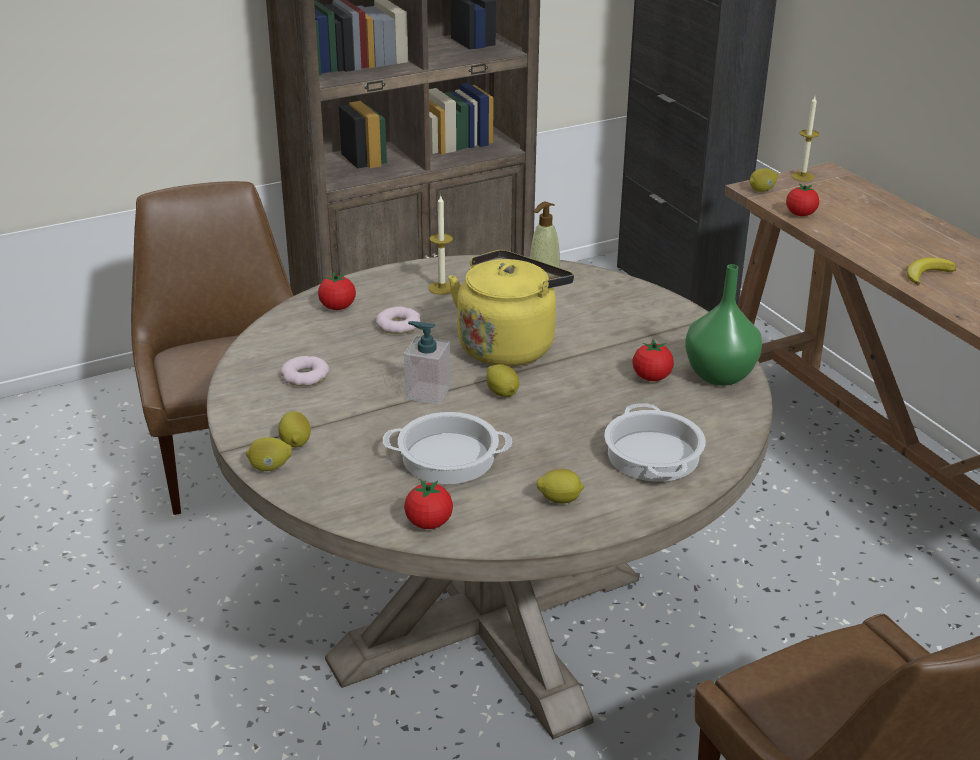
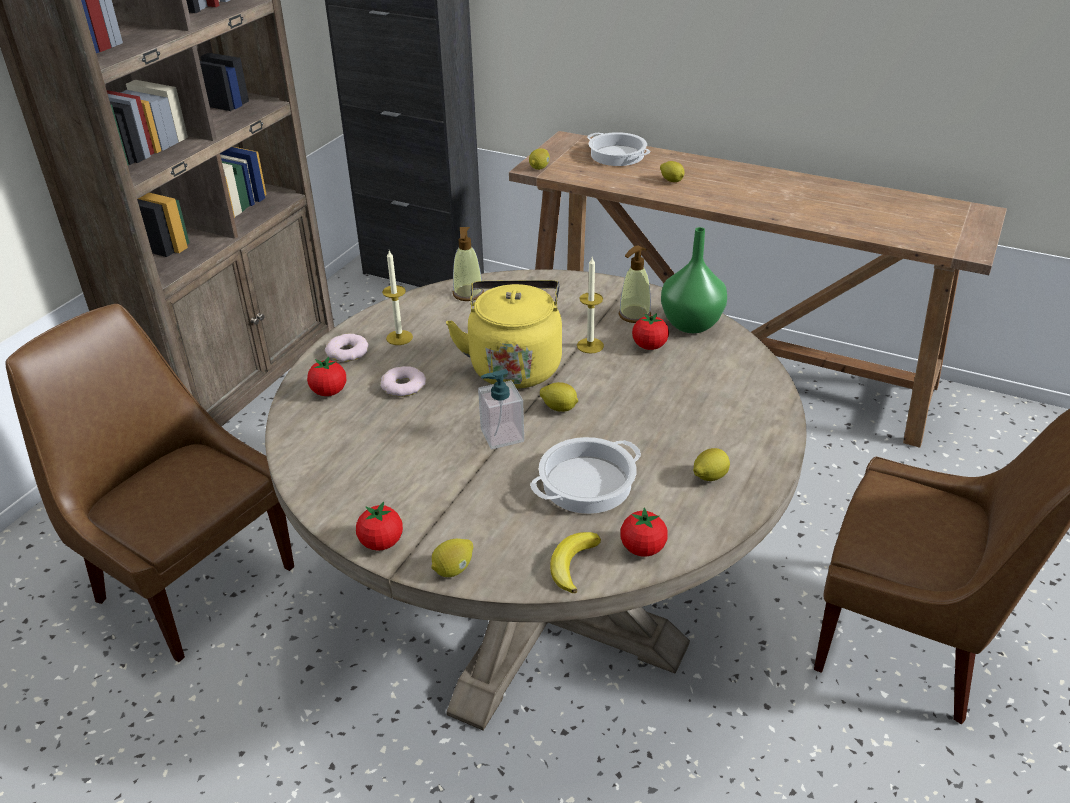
camera: 35 degrees left, 5 degrees up
(295, 442) = (446, 534): lemon -> lemon (672, 180)
(305, 376) = (379, 469): donut -> donut (348, 352)
(652, 455) = (724, 408): cooking pot -> cooking pot (616, 155)
(673, 347) = (634, 315): none -> soap dispenser
(800, 214) = (588, 178): tomato -> tomato (381, 543)
(803, 177) = (554, 148): candle -> candle (590, 345)
(927, 274) = (719, 195): banana -> banana (572, 564)

